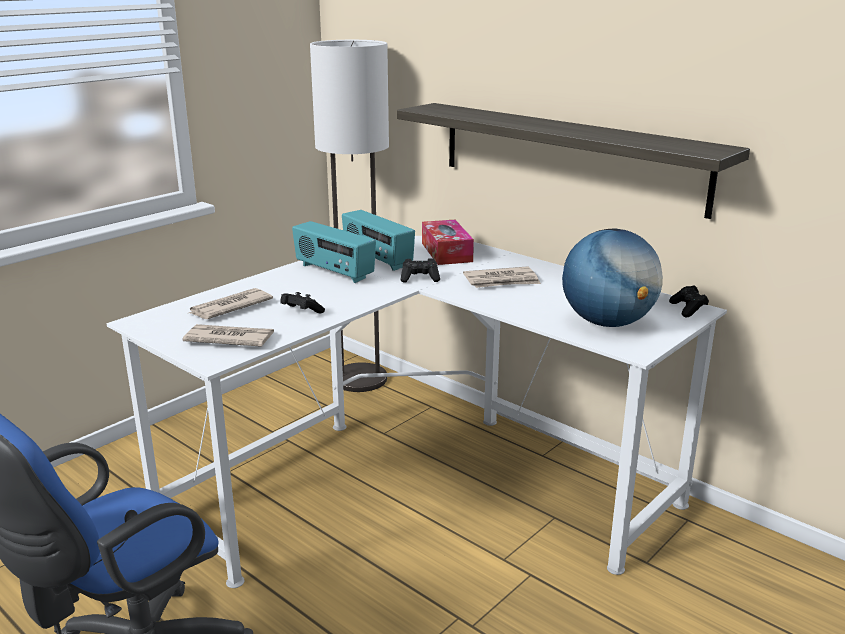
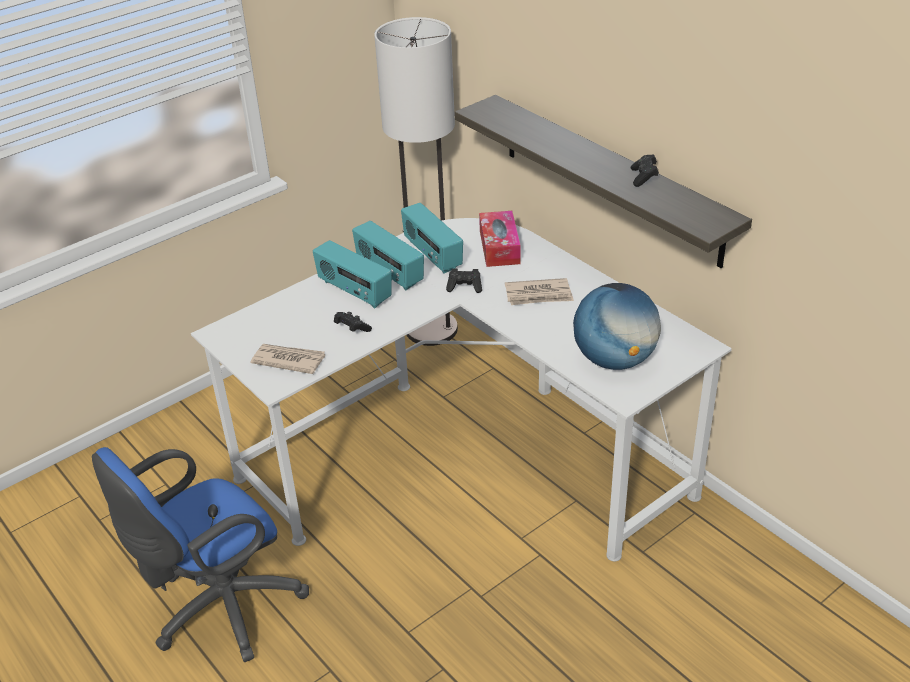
camera: 10 degrees right, 15 degrees up
(229, 307) = (292, 318): newspaper -> none
(297, 286) = (354, 292): none -> radio
(688, 309) = (695, 346): black game controller -> black game controller (644, 177)

